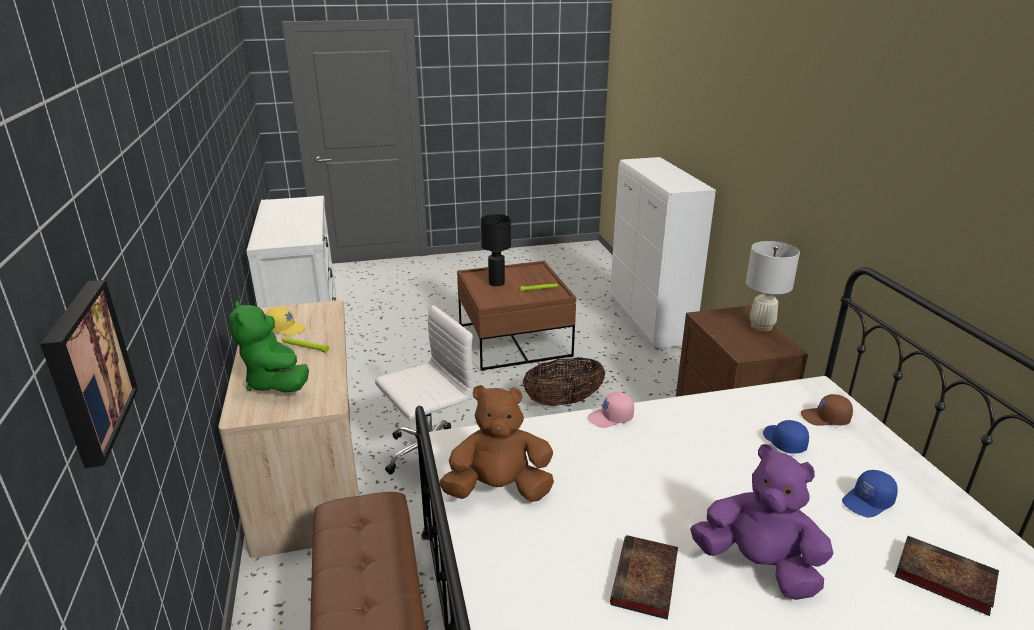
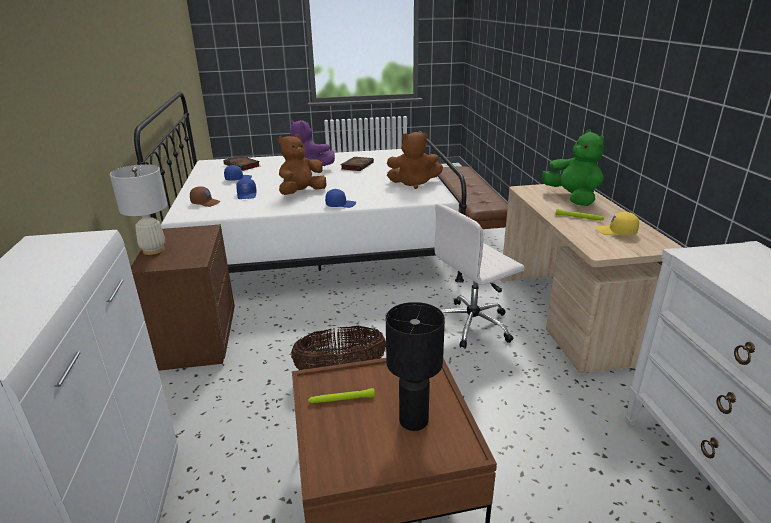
camera: 175 degrees left, 0 degrees up
(86, 370) = (543, 43): picture -> none
(611, 418) = (340, 205): pink cap -> blue cap
(695, 450) = (301, 193): none -> brown plush toy

